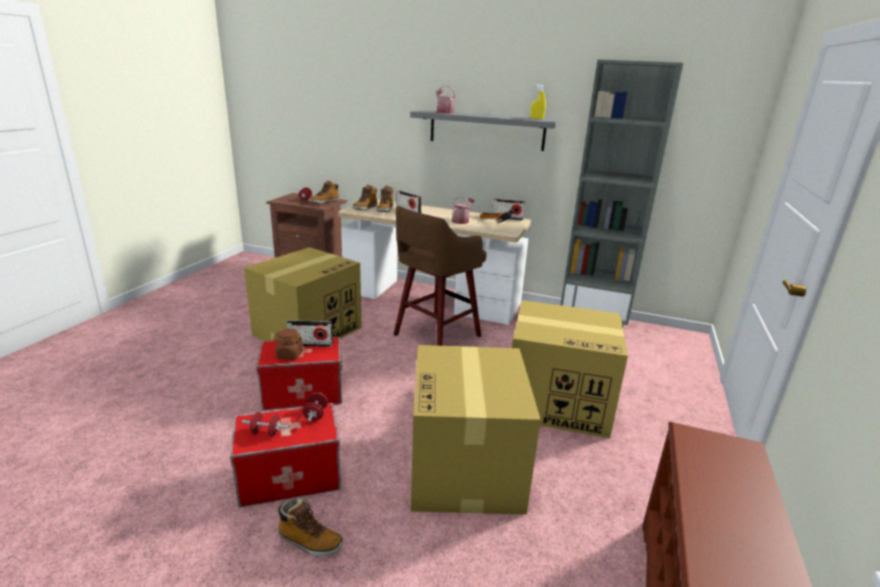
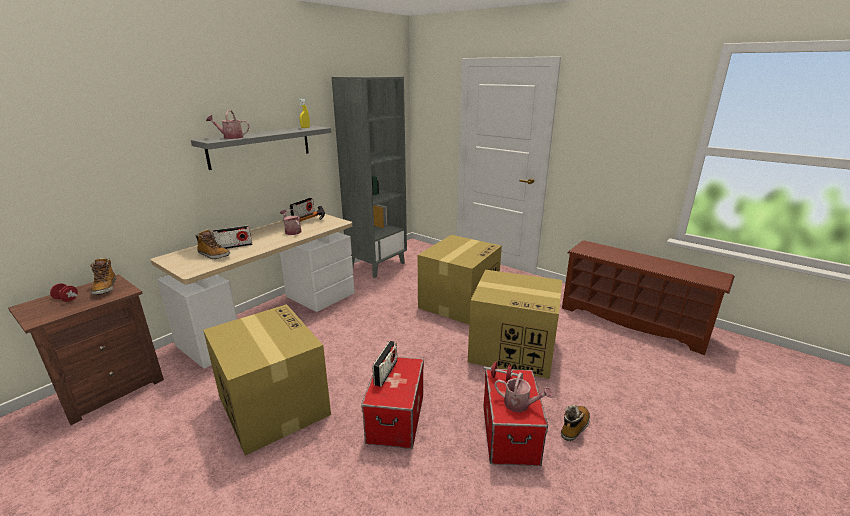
camera: 70 degrees left, 0 degrees up
(266, 433) = (520, 405): red dumbbell -> watering can
(289, 355) = (401, 386): brown jar -> none
(365, 208) = (193, 264): boot -> none
(435, 336) = (345, 329): brown stool -> none

